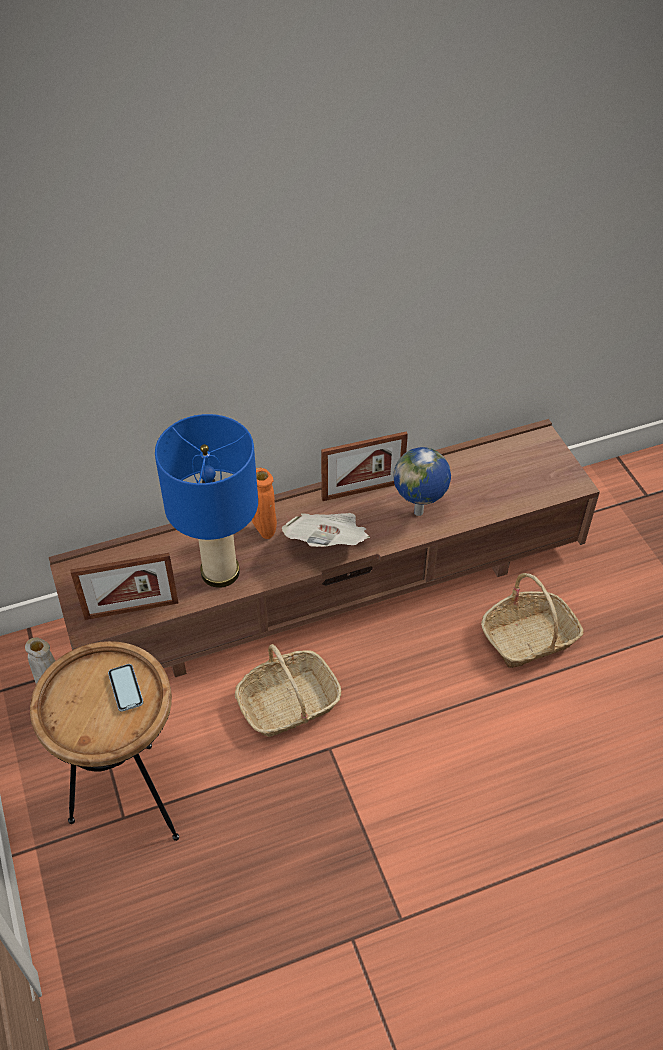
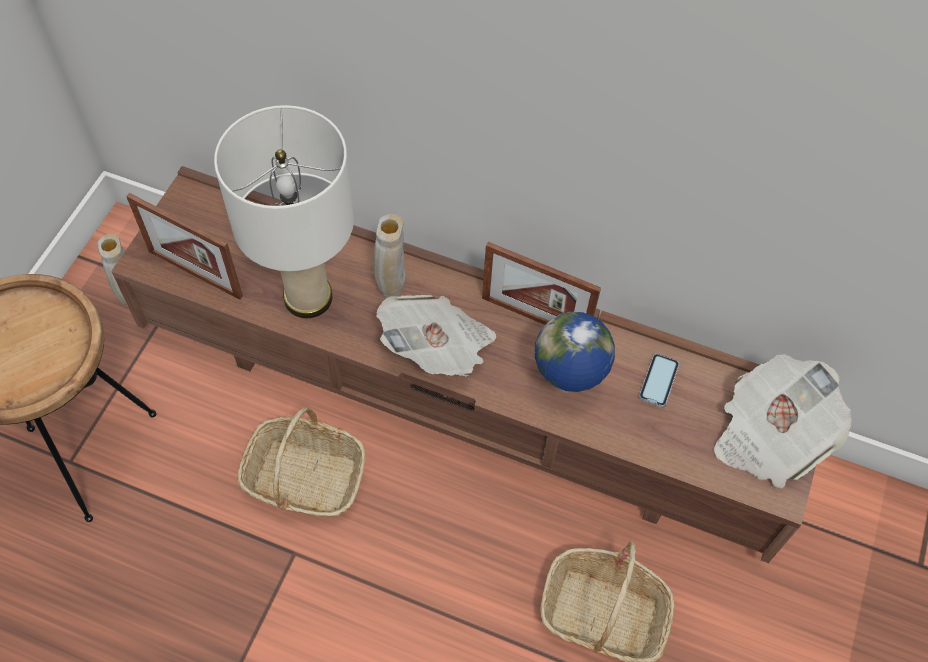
camera: 40 degrees right, 10 degrees up
(125, 688) = (46, 351): phone -> phone (658, 381)
(219, 572) = (307, 297): blue table lamp -> white table lamp
(264, 532) = (391, 288): orange vase -> beige vase
(541, 461) = (769, 435): none -> newspaper

